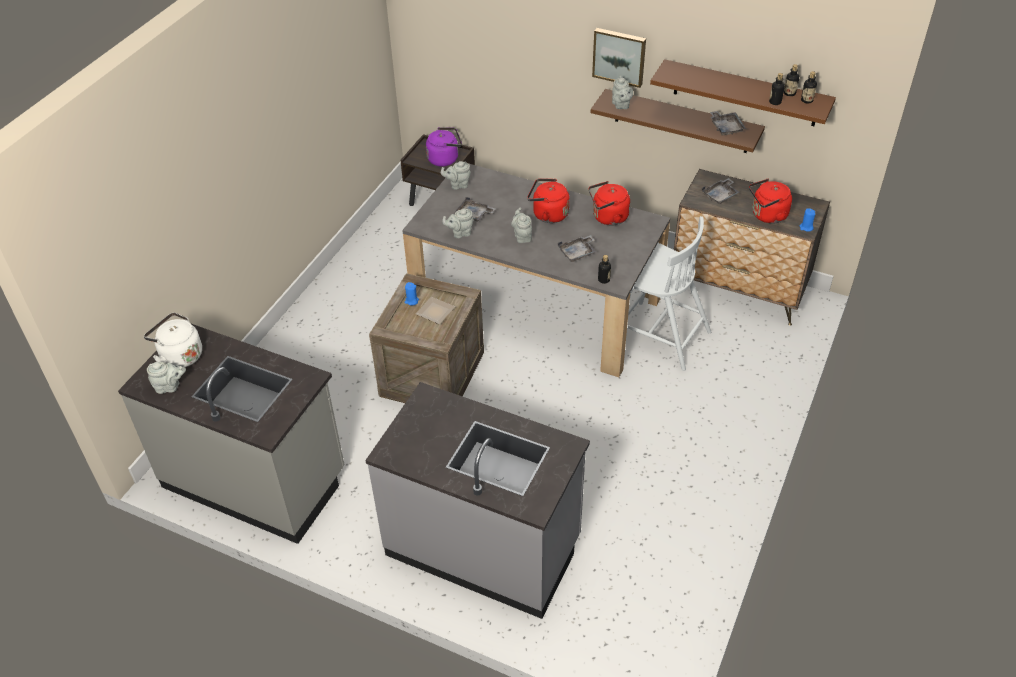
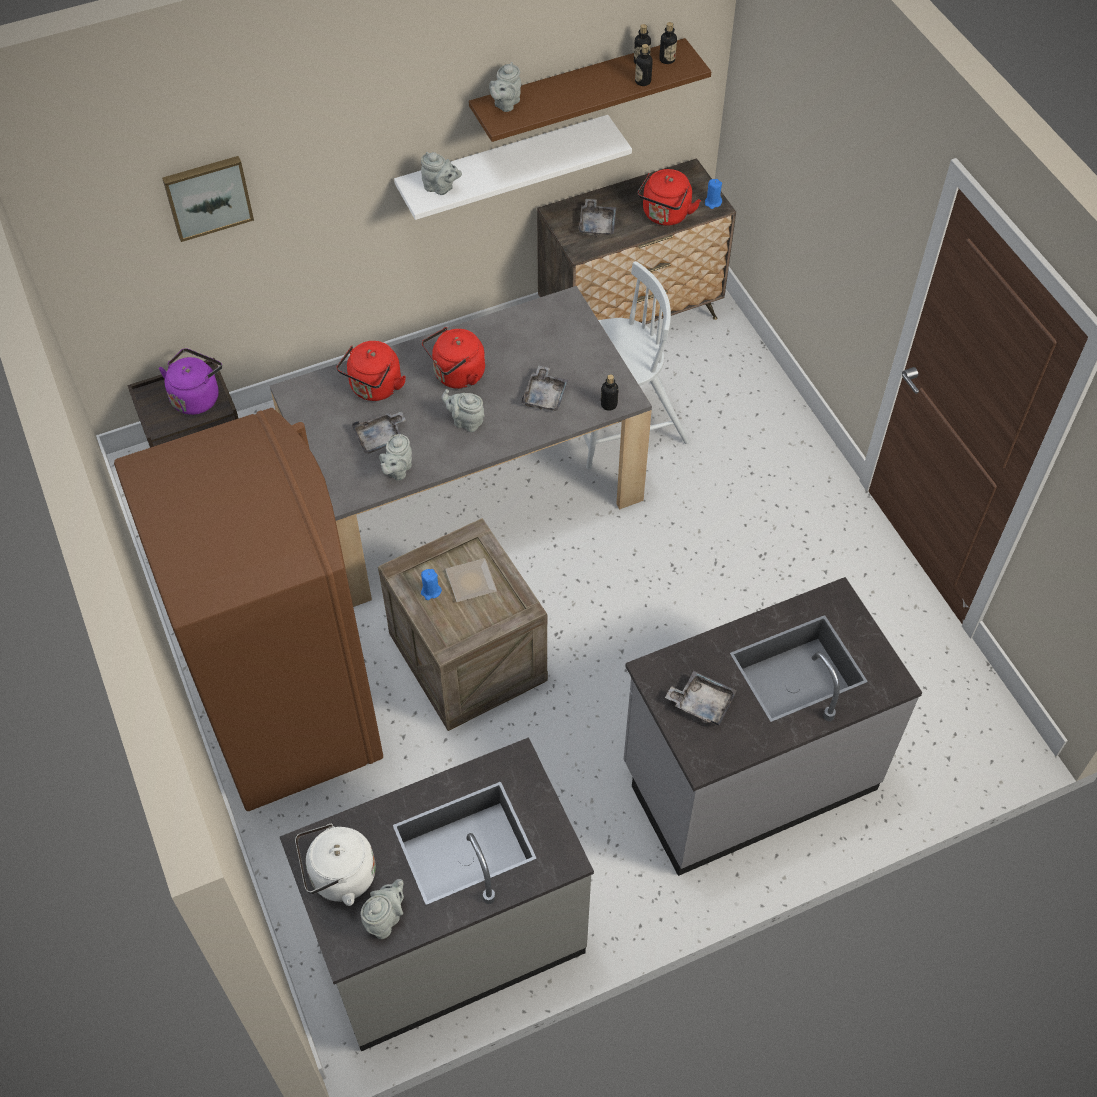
camera: 50 degrees left, 10 degrees up
(330, 330) = (290, 709): none -> brown fridge
(458, 185) = (312, 416): grey teapot -> grey teapot (505, 104)
(608, 218) = (519, 332): red kettle -> red kettle (374, 388)
(619, 56) = (406, 127): picture -> picture (207, 196)
(681, 121) = (503, 164): brown shelf -> white shelf
(726, 127) = (576, 141): grey tray -> grey tray (701, 703)

